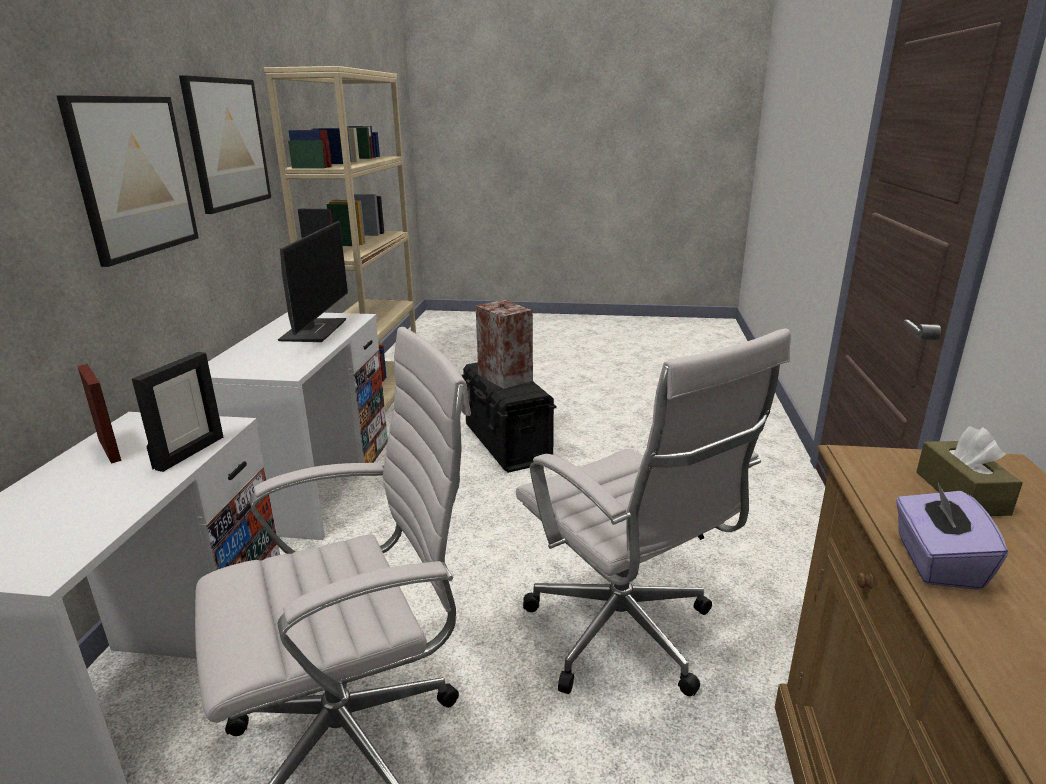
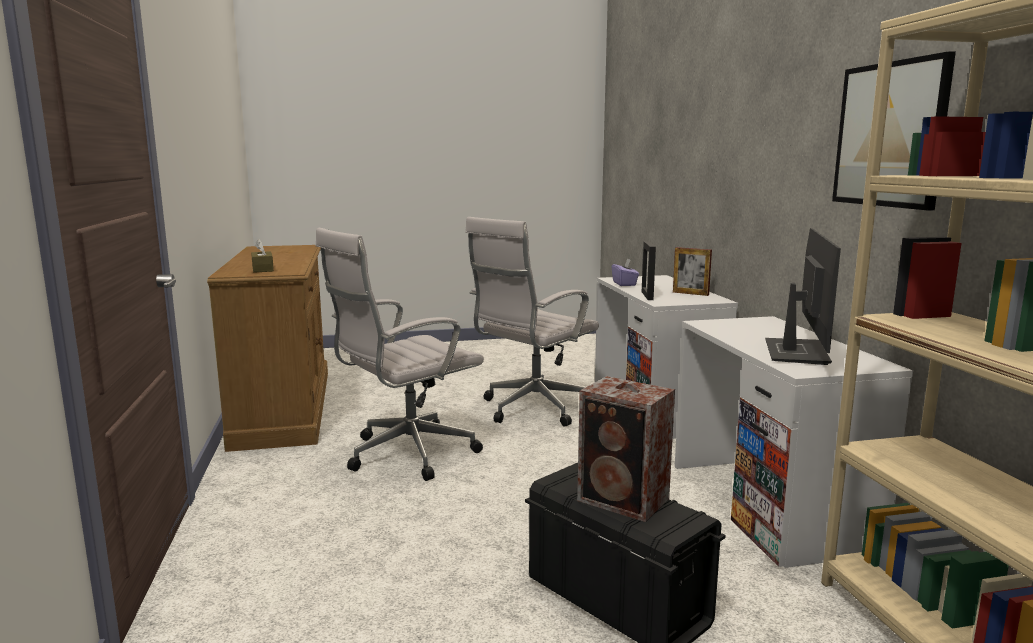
camera: 160 degrees right, 10 degrees down
(134, 177) = (789, 156): picture -> none
(314, 330) = (795, 352): monitor -> monitor turned 150 degrees counterclockwise
(626, 637) = (405, 455): white office chair -> white office chair turned 75 degrees counterclockwise
(936, 562) = (298, 261): purple tissue box -> purple tissue box (624, 284)

